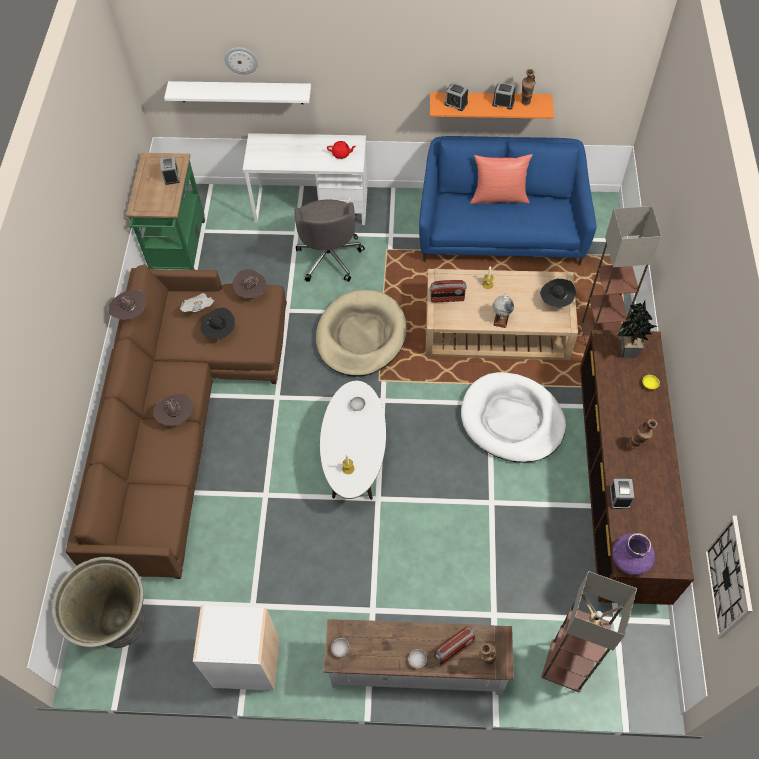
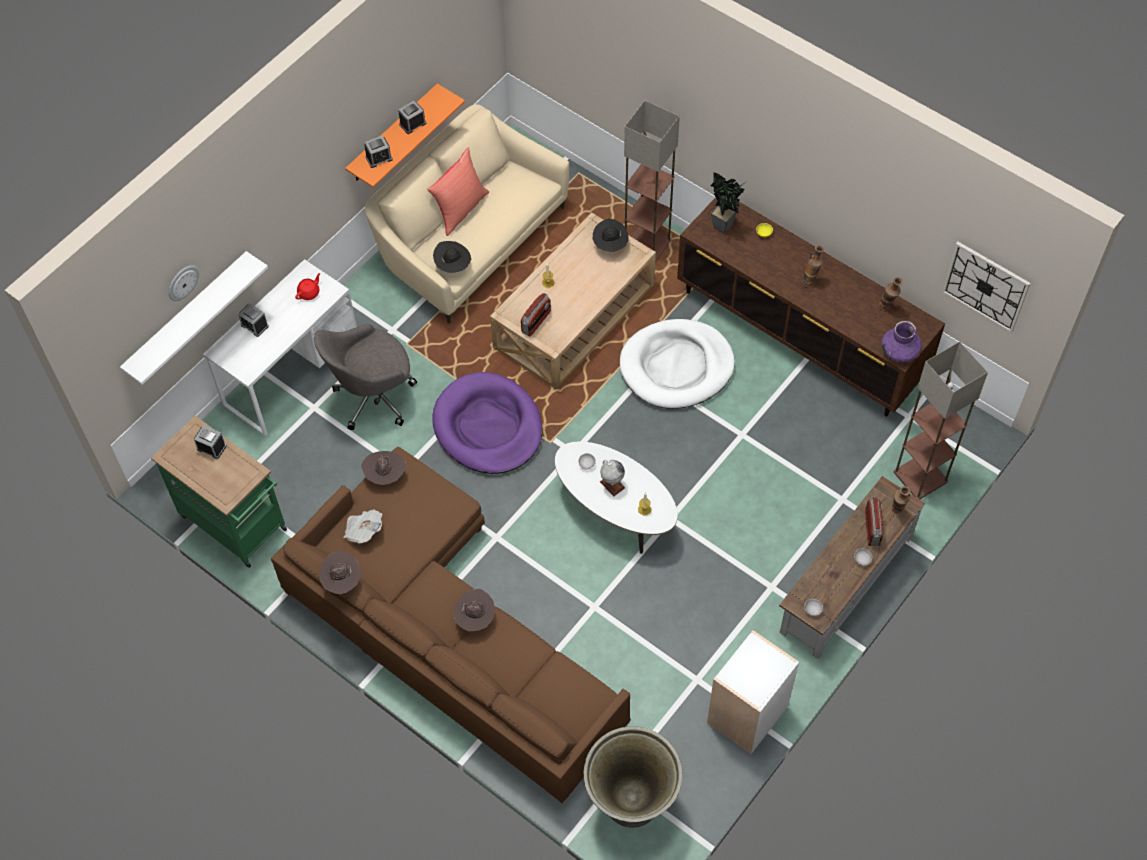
camera: 55 degrees left, 0 degrees up
(220, 332) = (410, 527): black hat -> black hat (453, 266)
(329, 259) = (373, 398): grey office chair -> grey office chair turned 120 degrees clockwise
(361, 336) = (488, 427): beige dog bed -> purple dog bed
(500, 230) = (469, 240): blue sofa -> beige sofa
(501, 319) = (593, 296): globe -> globe (612, 484)
(525, 104) = (430, 110): vase -> vase (886, 308)
(619, 497) = (844, 322): alarm clock -> alarm clock (254, 325)

